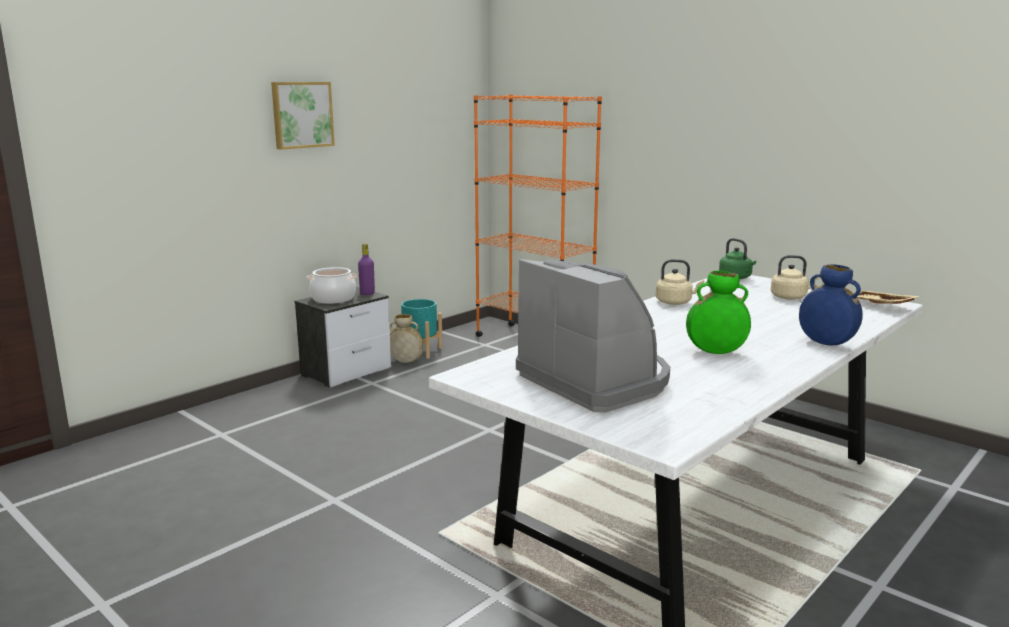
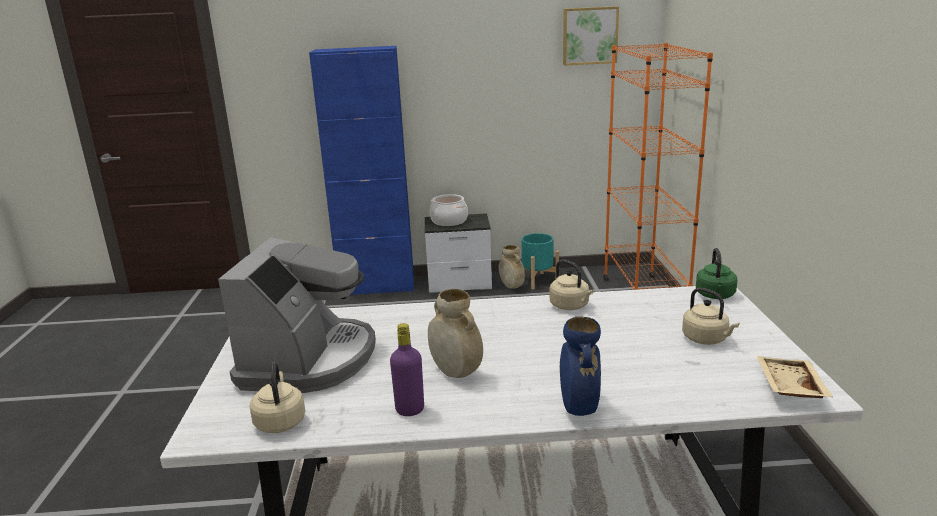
camera: 45 degrees right, 5 degrees up
(257, 399) = (377, 287): none -> blue cabinet
(301, 114) = (437, 64): picture -> picture (589, 35)
(367, 293) = (479, 222): purple bottle -> purple bottle (410, 410)
(691, 414) = (280, 421): none -> beige kettle
(715, 352) = (455, 373): green vase -> beige vase

